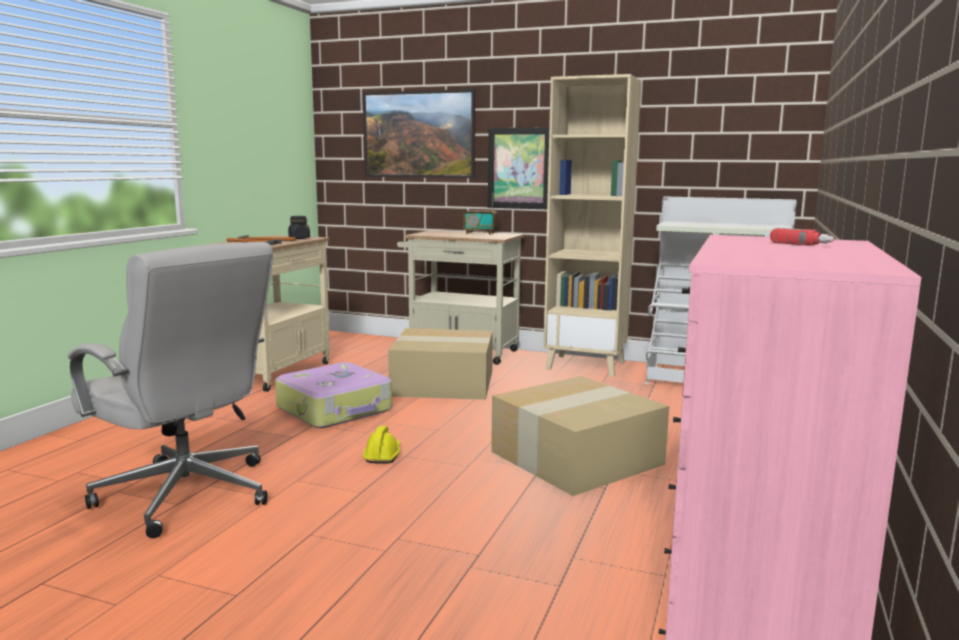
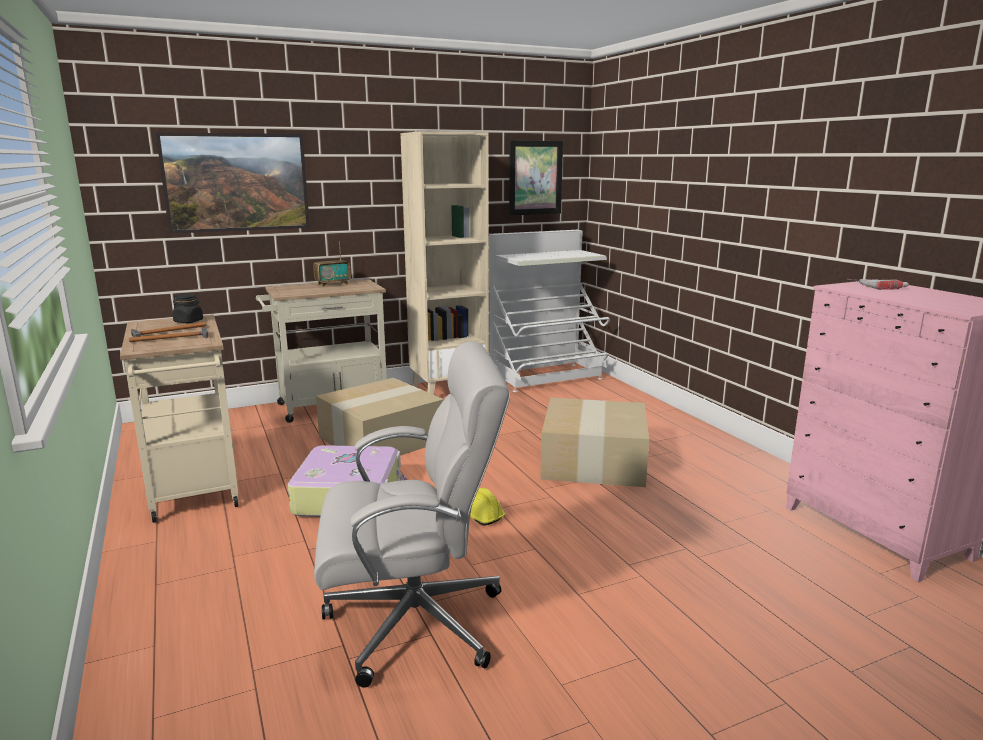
camera: 45 degrees left, 5 degrees up
(519, 168) = (356, 215): picture -> picture (535, 178)

